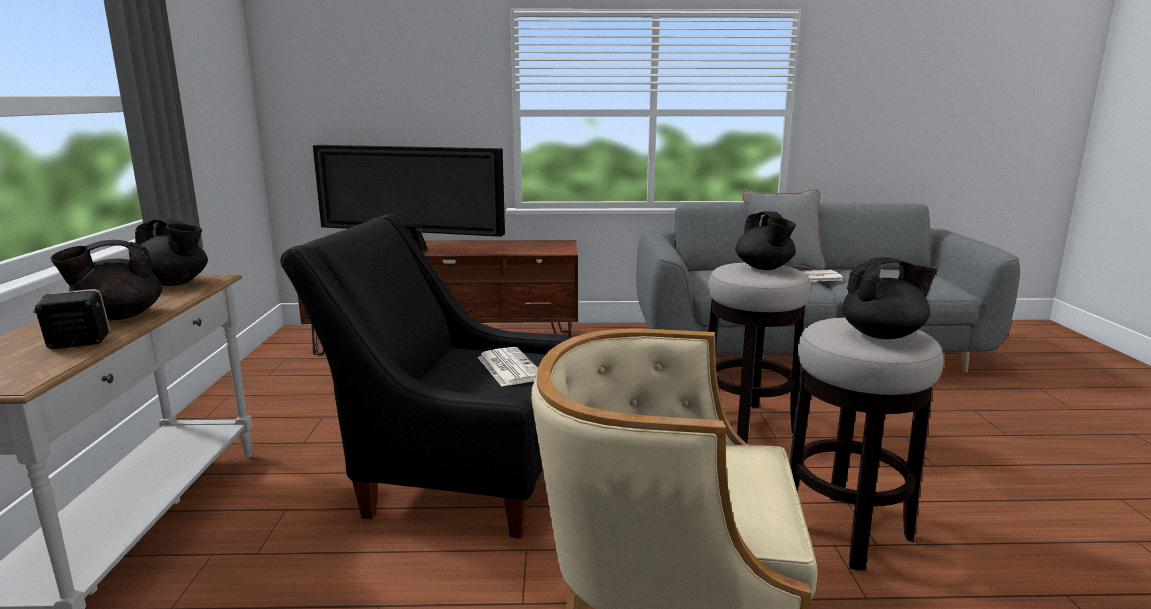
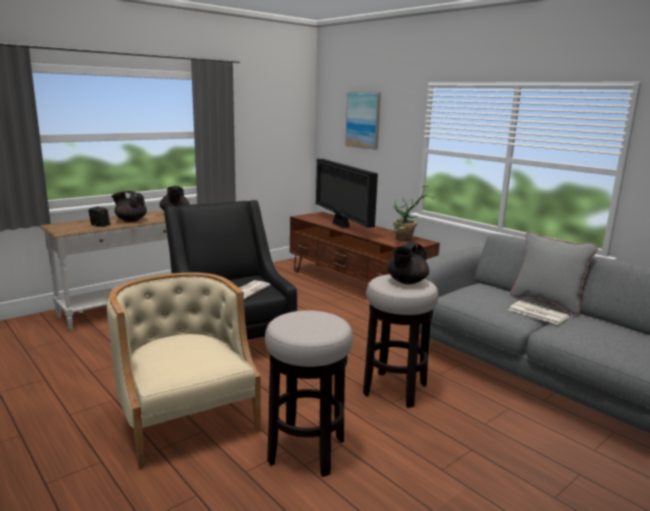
camera: 50 degrees right, 0 degrees up
(380, 73) = (363, 120): none -> picture
(540, 246) = (406, 240): none -> potted plant
(883, 335) = (304, 325): black teapot -> none

